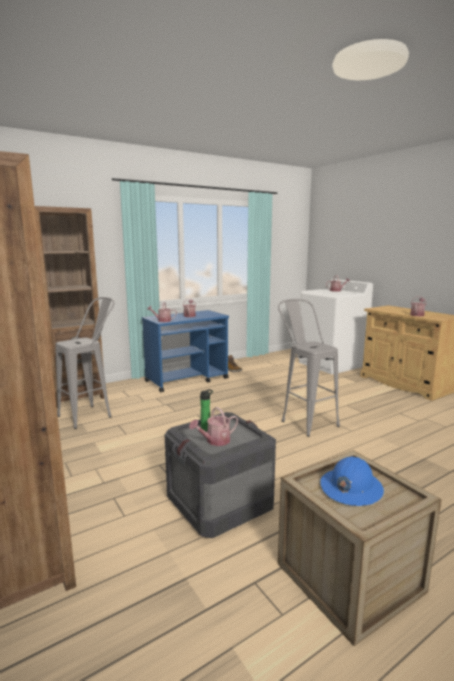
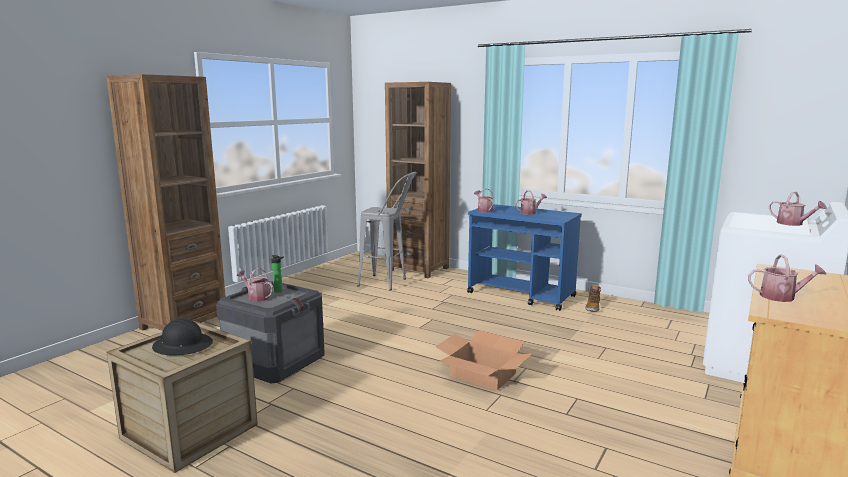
camera: 65 degrees right, 0 degrees up
(304, 421) = (482, 375): grey stool -> cardboard box
(350, 488) = (183, 346): blue hard hat -> black hard hat

